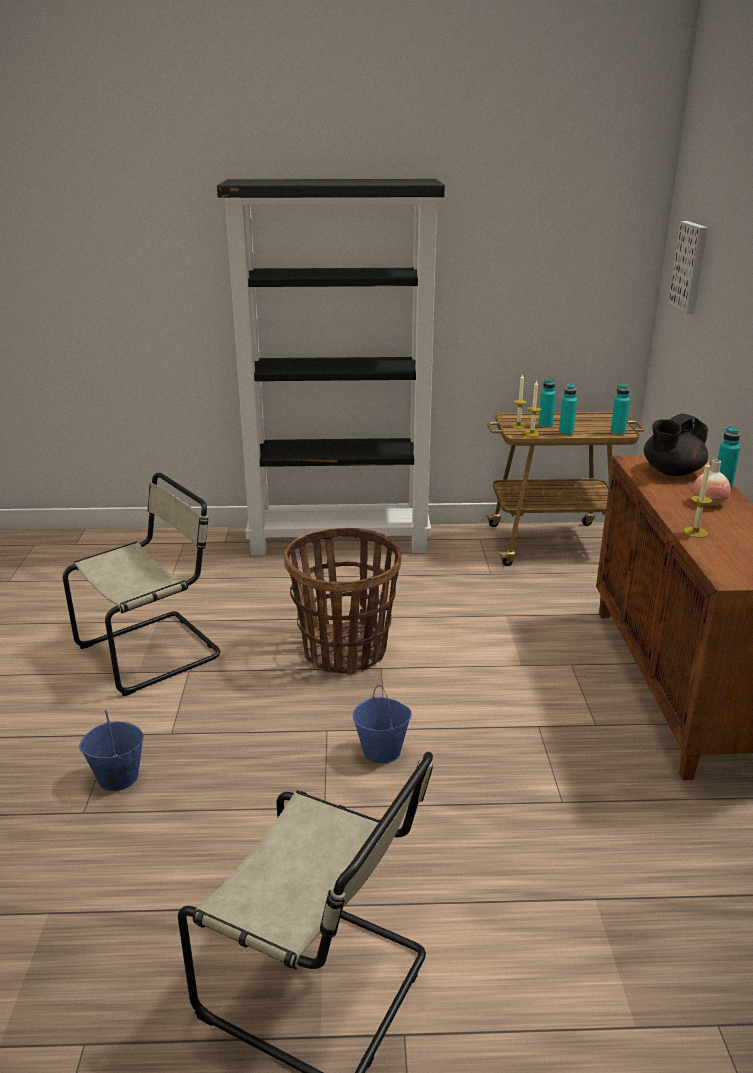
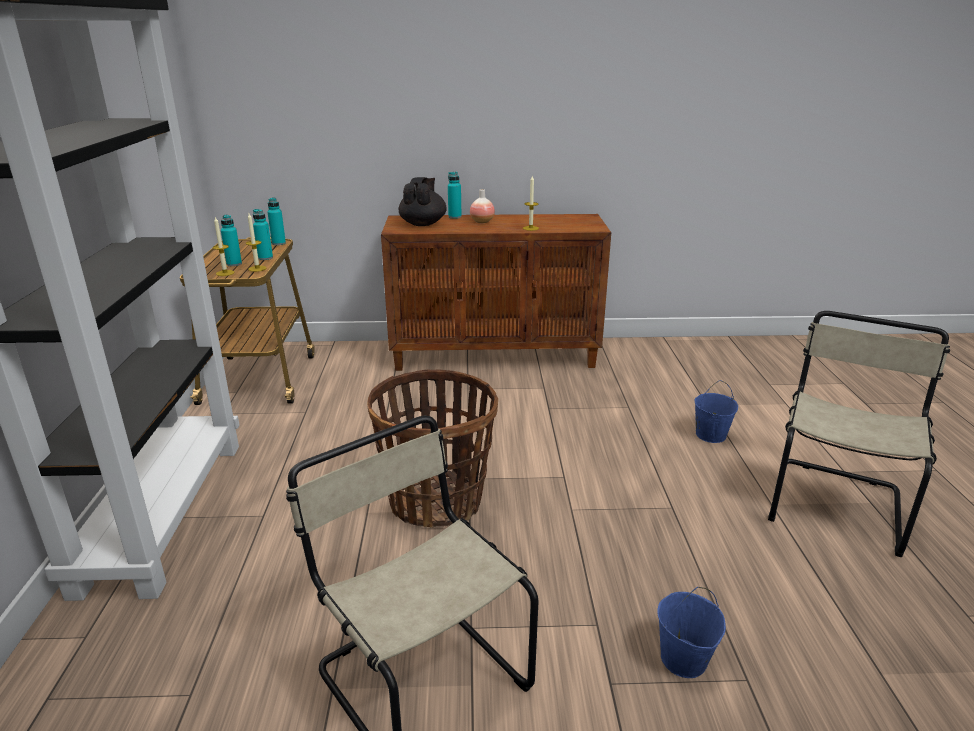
camera: 90 degrees left, 0 degrees up
(382, 751) = (594, 478): blue bucket -> blue bucket (710, 435)
(671, 472) = (423, 224): black teapot -> black teapot turned 135 degrees counterclockwise
(691, 267) = (268, 80): picture -> none

